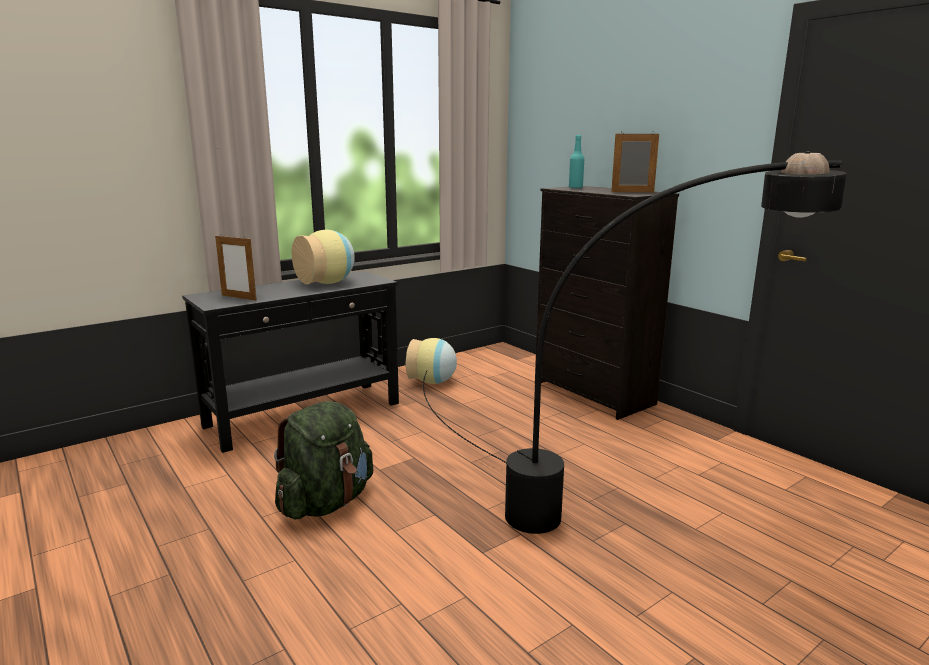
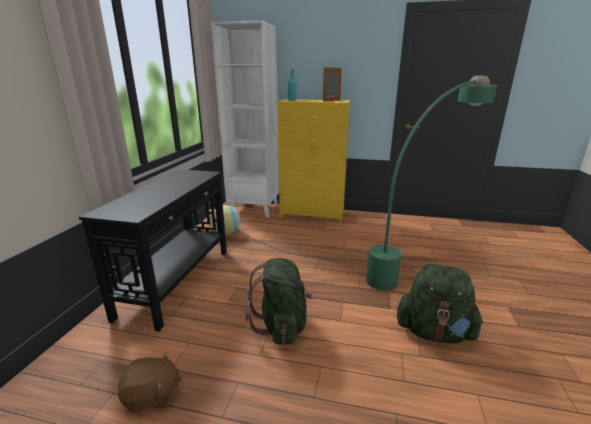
camera: 40 degrees left, 5 degrees up
(143, 500) = (152, 396): none -> brown plush toy
(239, 297) = (139, 206): picture frame -> none
(328, 283) = (178, 181): vase -> none
(489, 611) = (434, 332): none -> green backpack
(518, 363) = (254, 209): none -> white bookcase
(593, 394) = (312, 214): black dresser -> yellow dresser
(596, 502) = (391, 263): black floor lamp -> green floor lamp

